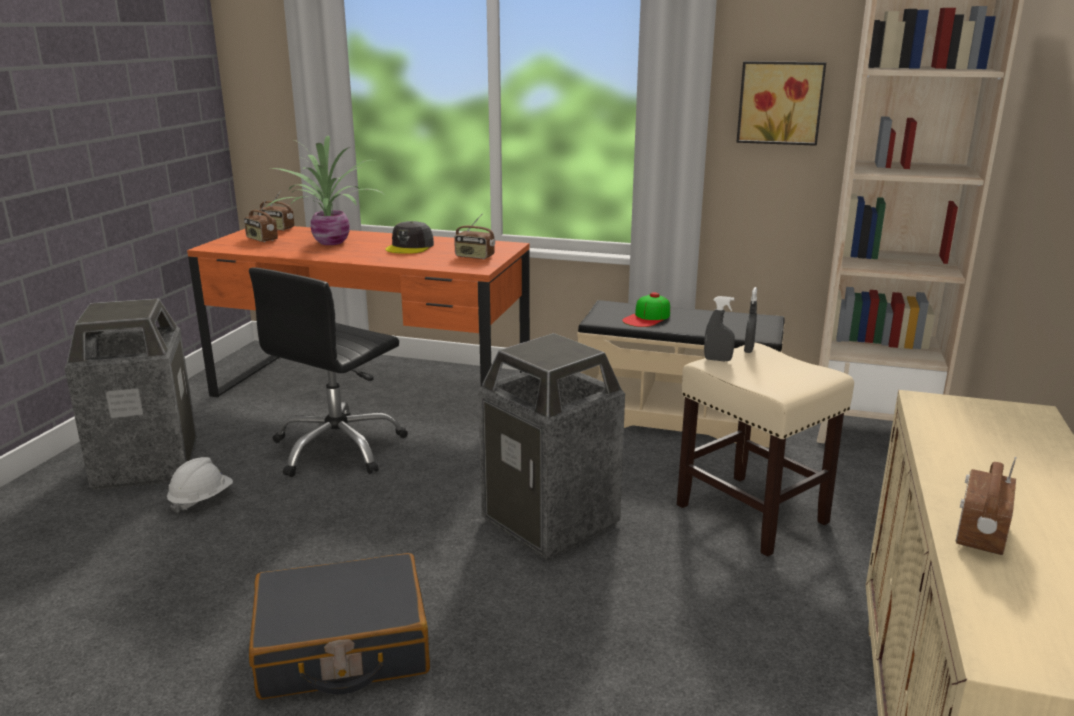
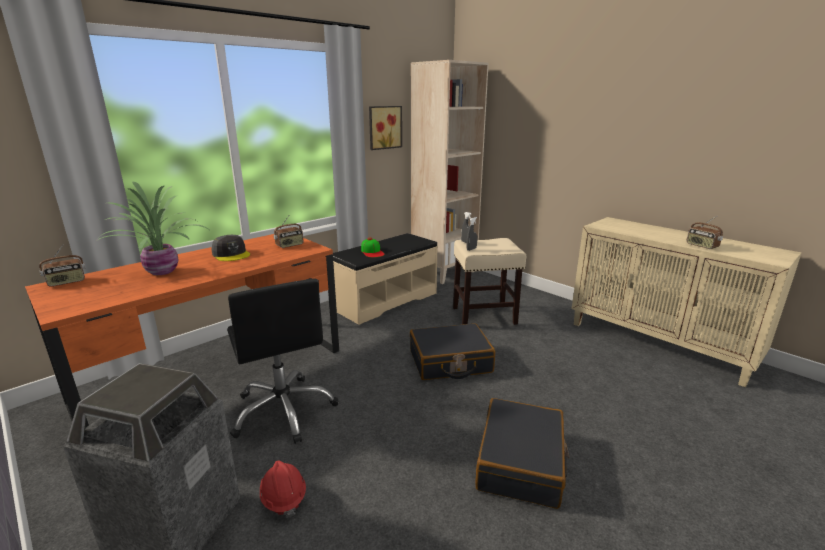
camera: 60 degrees left, 0 degrees up
(201, 499) = (283, 498): white hard hat -> red hard hat
(261, 239) = (88, 291): radio -> none
(551, 522) = (450, 362): trash can -> black suitcase

